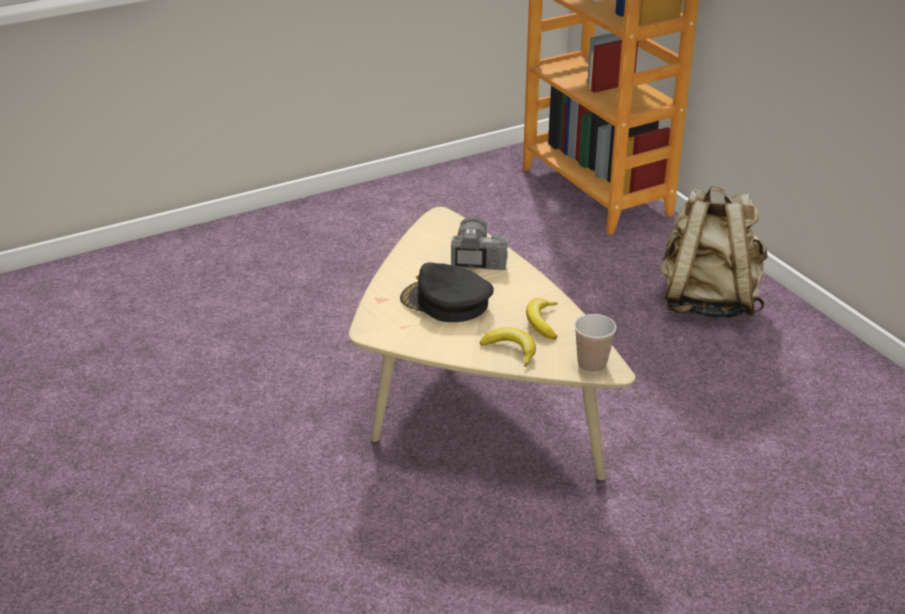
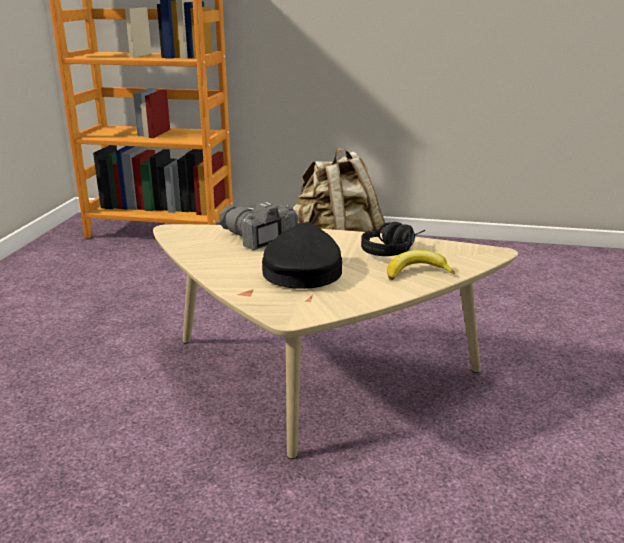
camera: 50 degrees left, 10 degrees down
(446, 302) = (302, 270): black cap -> black cap turned 120 degrees clockwise
(542, 322) = (393, 250): banana -> black headphones
(592, 364) = (478, 254): cup -> none

